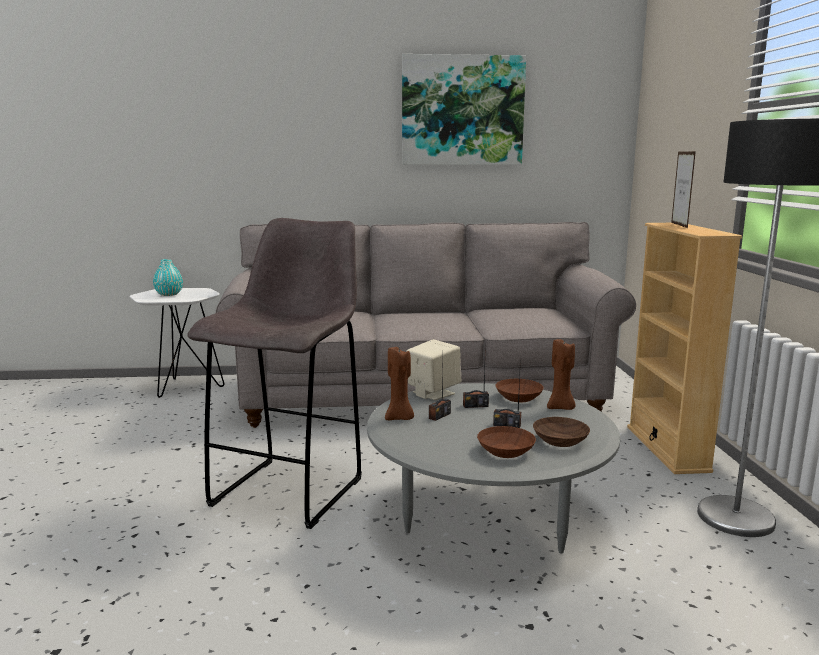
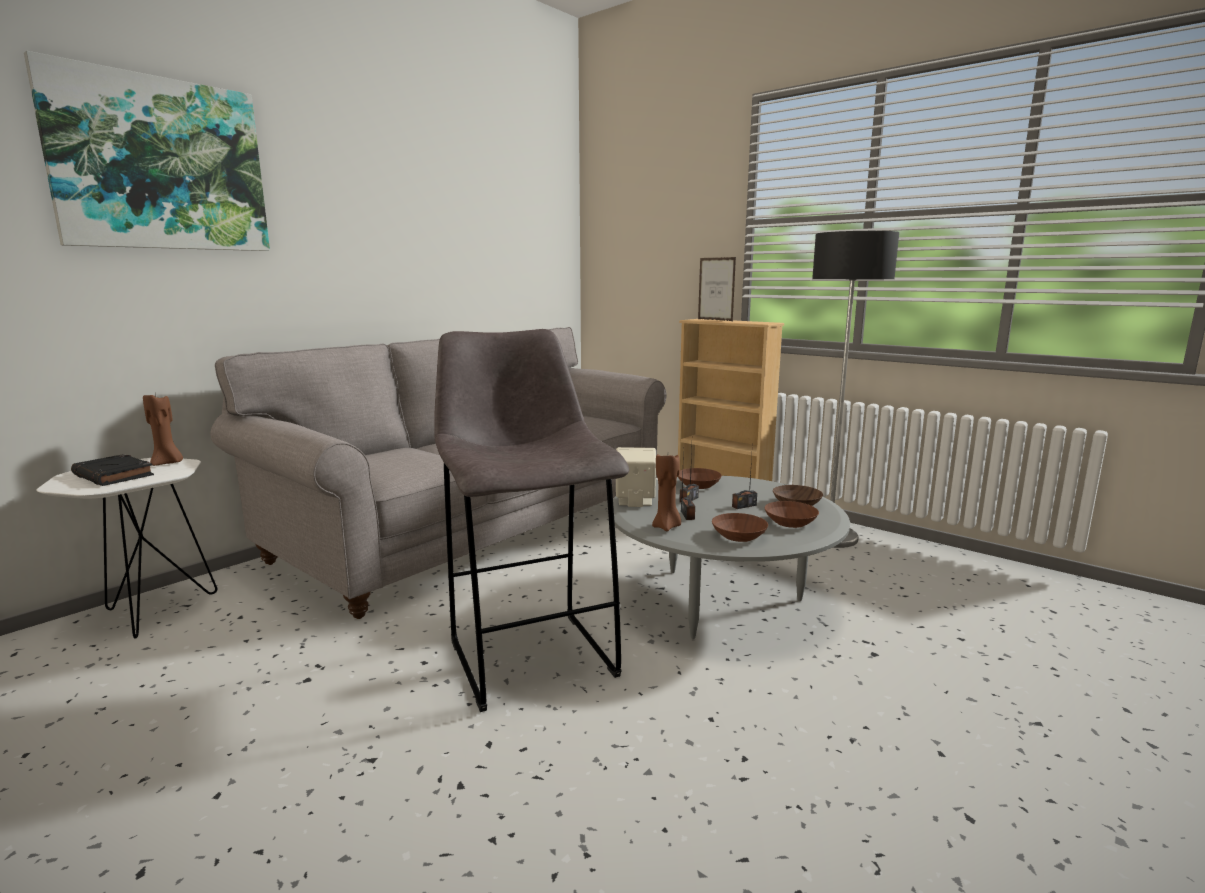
camera: 45 degrees left, 0 degrees up
(169, 294) = (114, 475): turquoise vase -> black book
(433, 443) = (739, 535): none -> brown bowl
(462, 111) = (447, 212): picture -> picture (160, 165)
(561, 408) = (739, 483): brown candle -> brown candle (167, 463)

